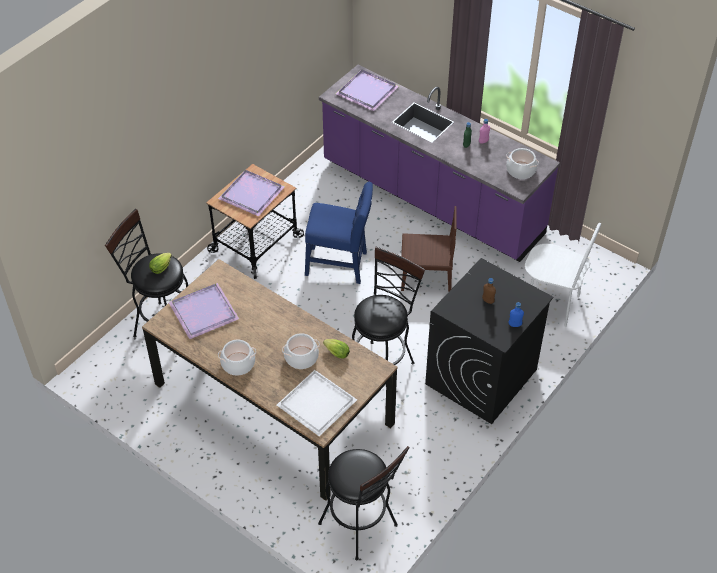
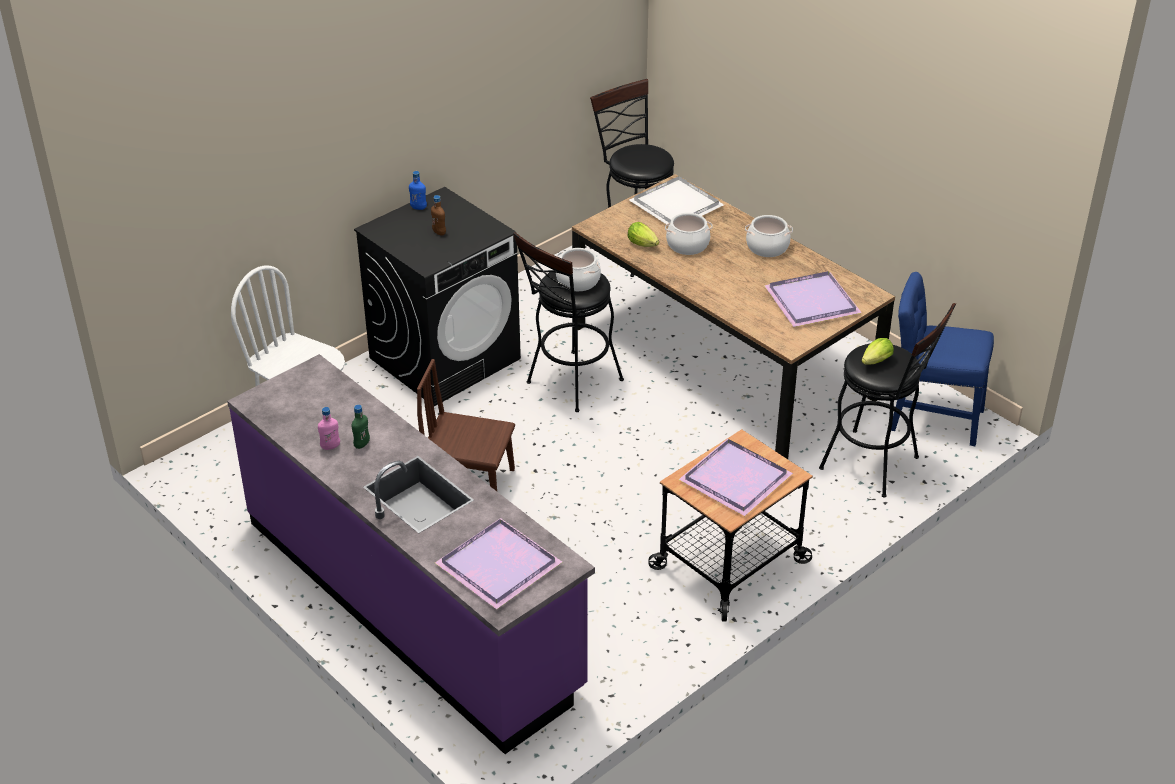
camera: 170 degrees left, 10 degrees down
(339, 265) = (598, 516): blue chair -> blue chair (931, 417)
(520, 170) = (297, 395): cooking pot -> cooking pot (578, 281)

